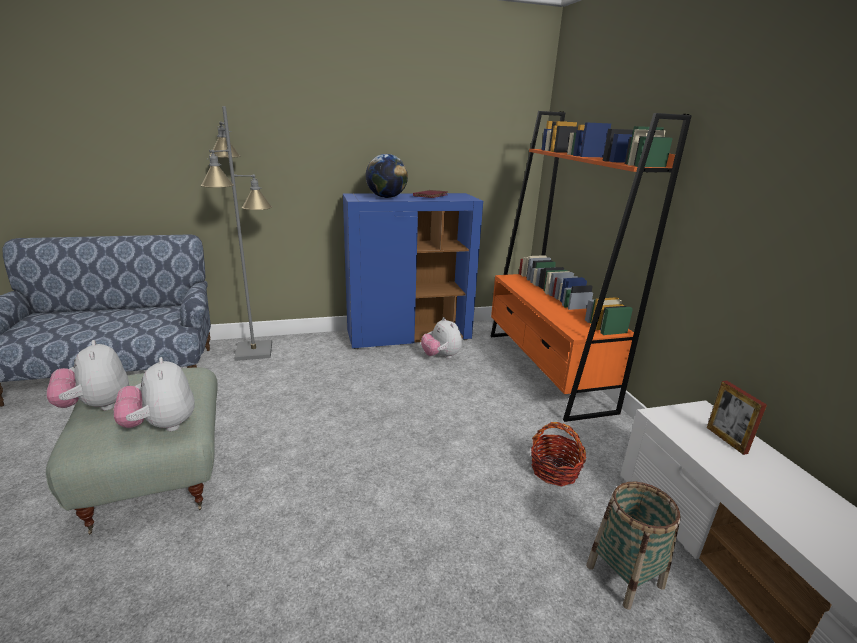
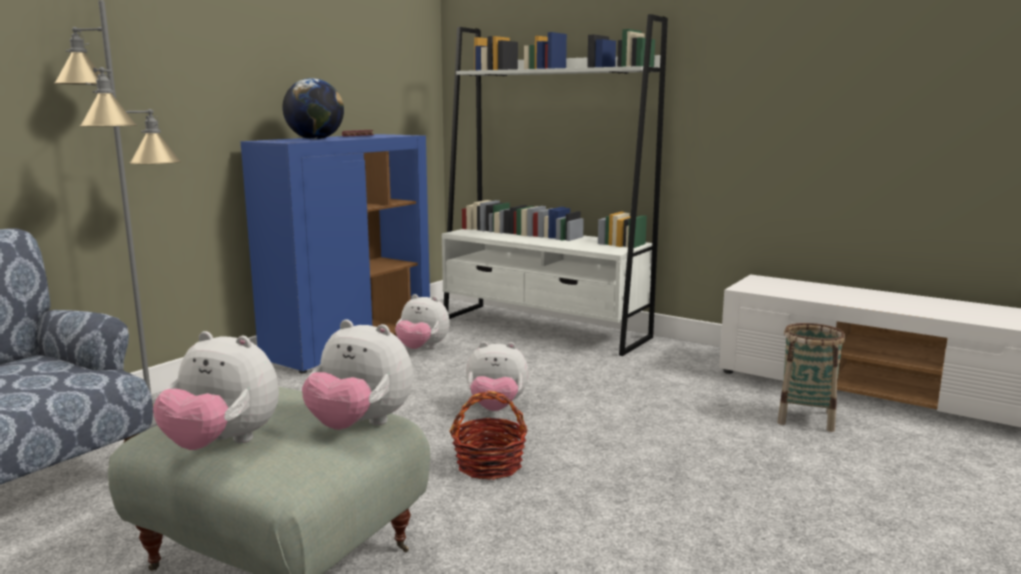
camera: 40 degrees left, 10 degrees down
(406, 427) = (496, 408): none -> plush toy
(546, 370) = (544, 328): orange bookcase -> white bookcase
(554, 470) = (669, 386): basket -> basket (489, 465)
(726, 440) = (799, 287): picture frame -> none

